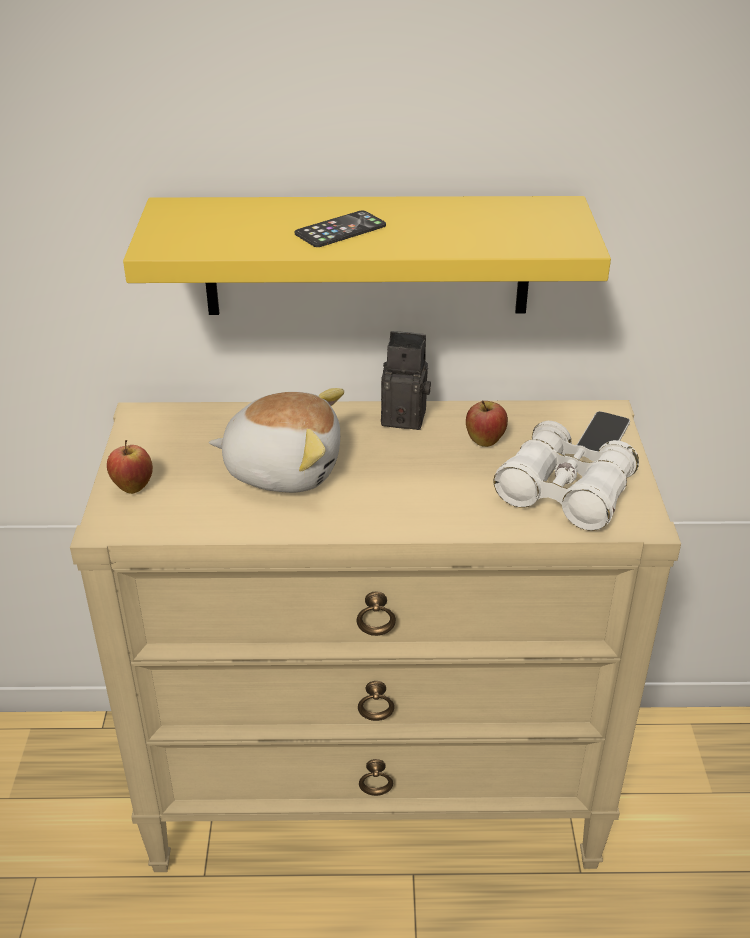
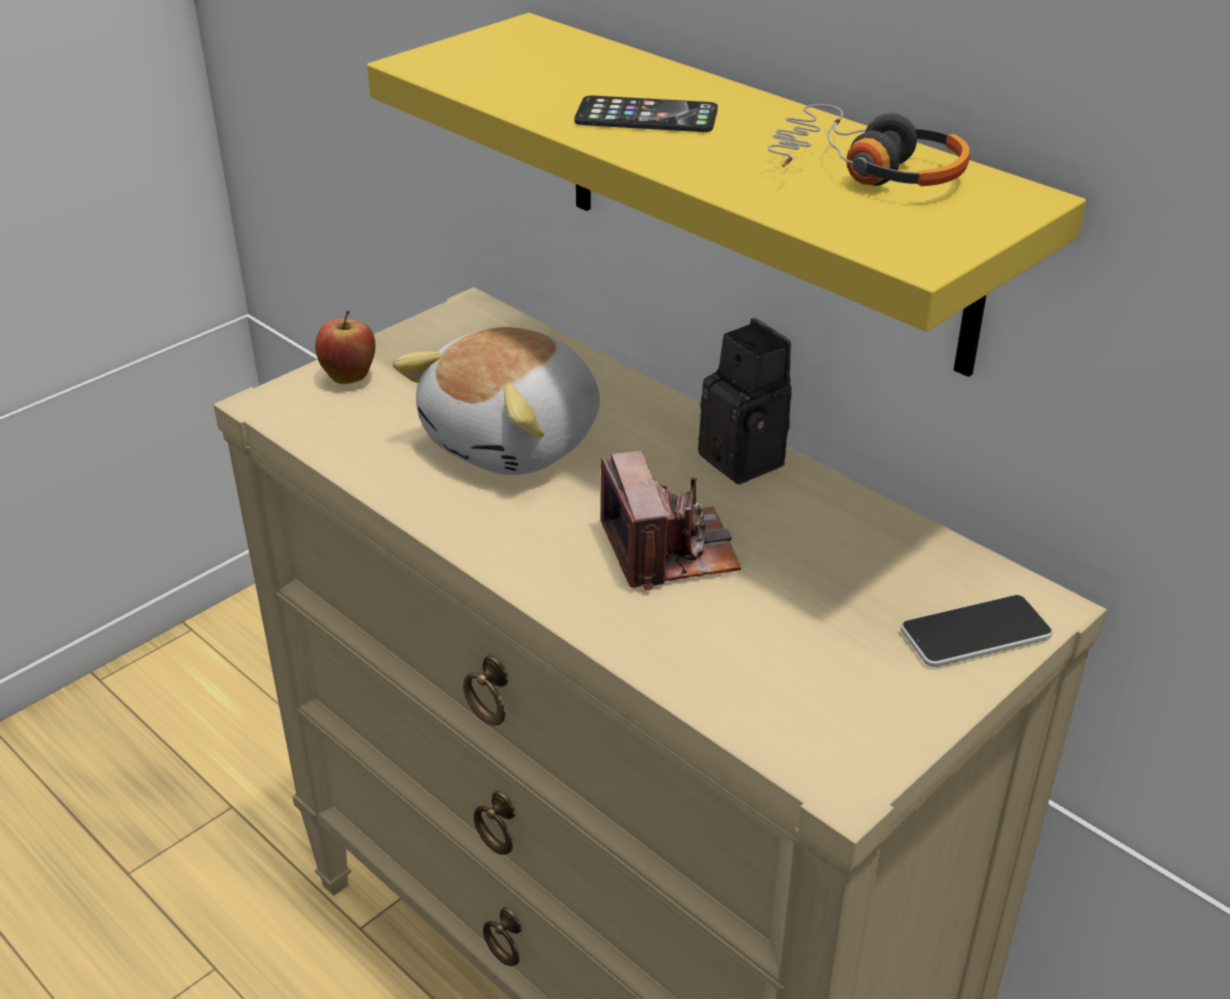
camera: 45 degrees right, 0 degrees up
(283, 468) = (516, 441): plush toy -> plush toy turned 75 degrees clockwise
(437, 476) = (669, 550): none -> camera
(485, 442) = (795, 545): apple -> none
(486, 217) = (866, 170): none -> headphones
(565, 492) = (798, 669): white binoculars -> none

